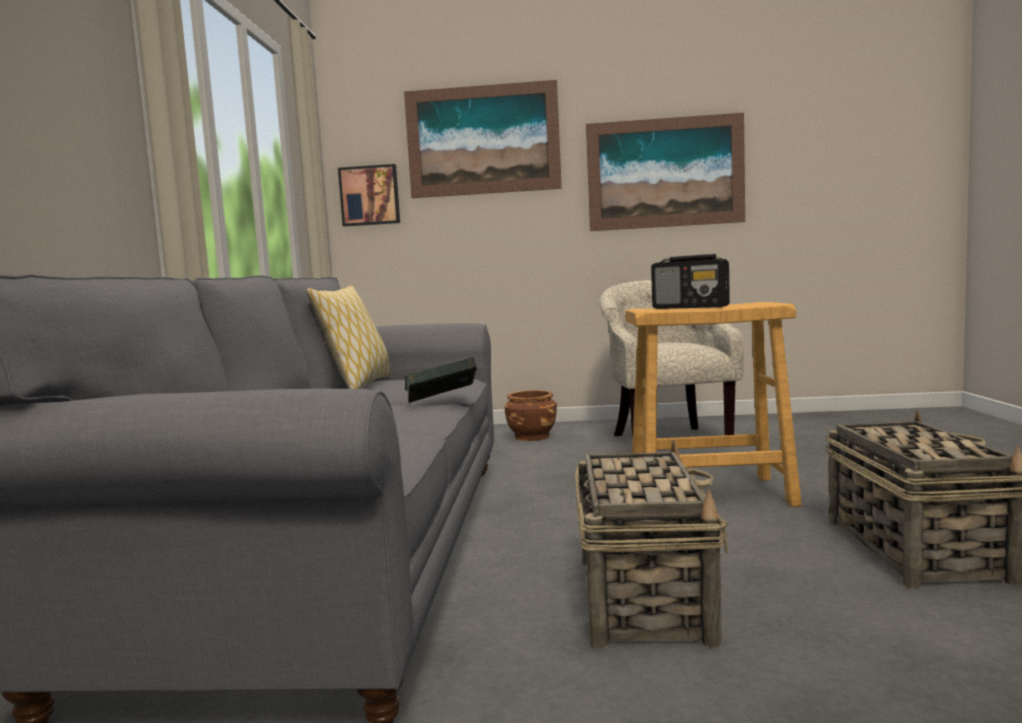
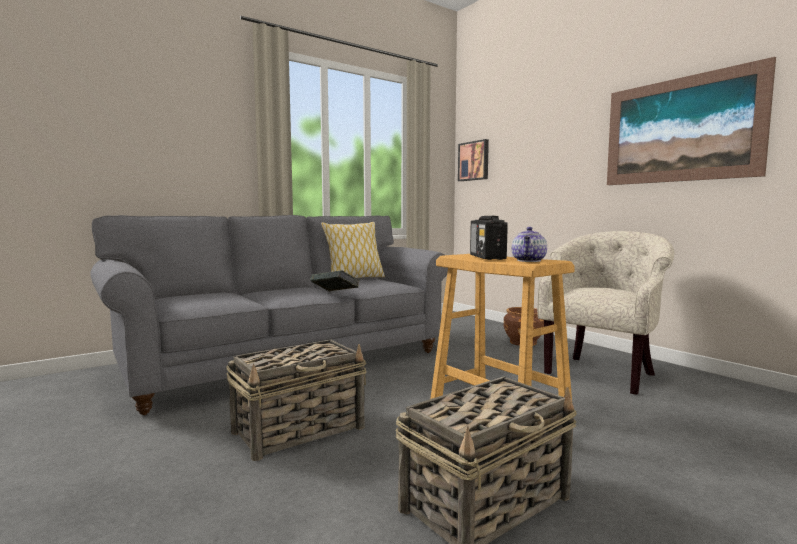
camera: 50 degrees right, 0 degrees up
(483, 140) = (539, 116): picture -> none
(753, 304) = (529, 261): none -> teapot

